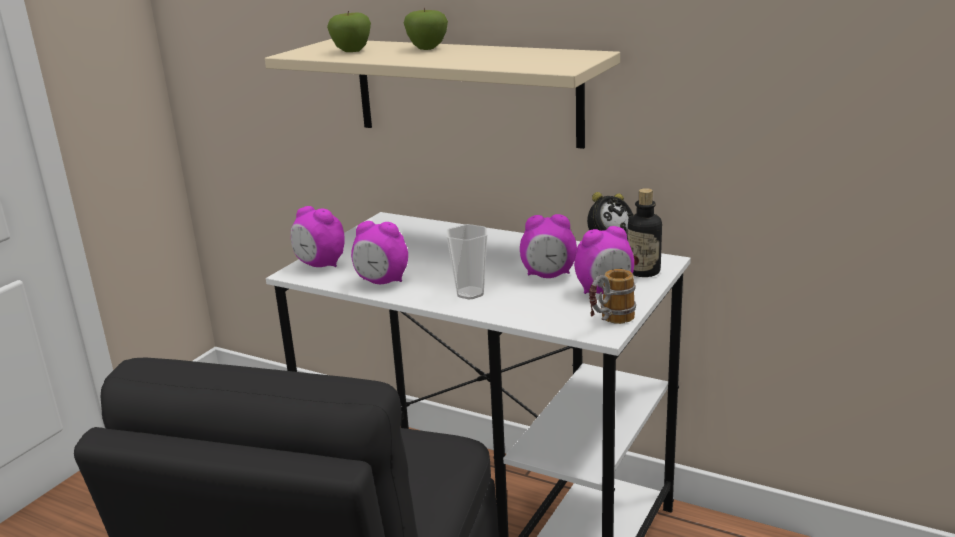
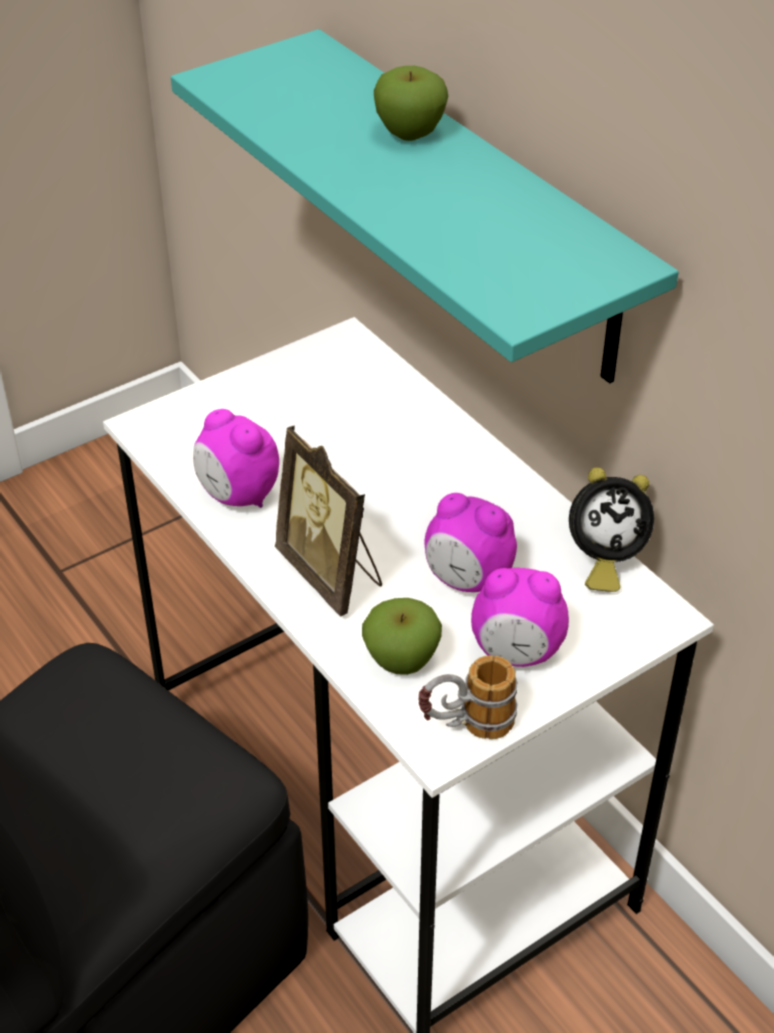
camera: 25 degrees right, 20 degrees up
(320, 265) = (187, 420): alarm clock -> none
(351, 51) = (299, 100): apple -> apple (401, 661)
(466, 91) = (475, 207): beige shelf -> turquoise shelf
(470, 293) = (332, 574): cup -> picture frame
(643, 271) = (611, 630): bottle -> none

